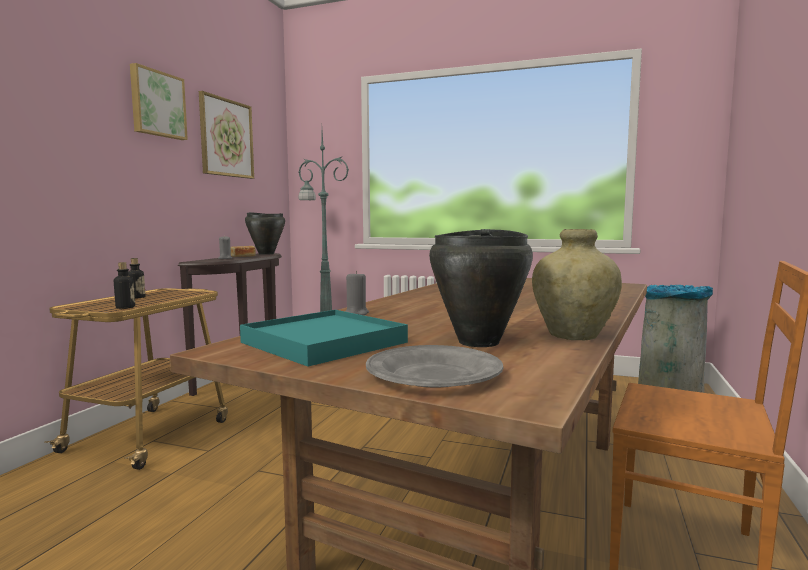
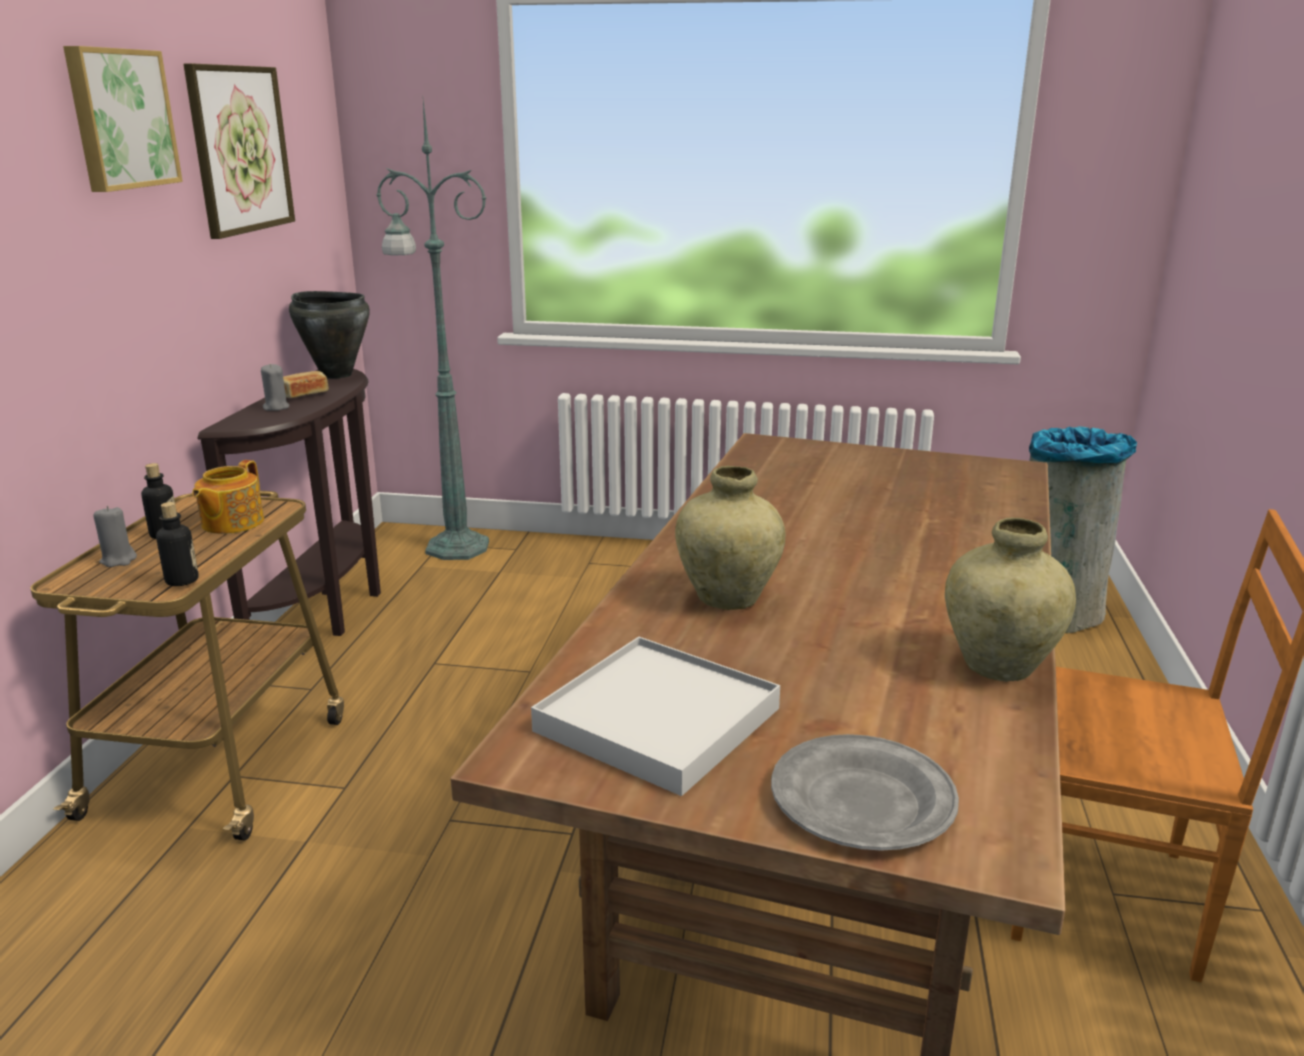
camera: 10 degrees left, 15 degrees up
(173, 295) = (231, 523): none -> teapot
(323, 343) = (658, 720): turquoise tray -> white tray
(357, 313) = (645, 611): grey candle -> grey candle (119, 560)
(411, 311) = (728, 599): none -> beige vase
(479, 342) = (879, 698): black cooking pot -> none

